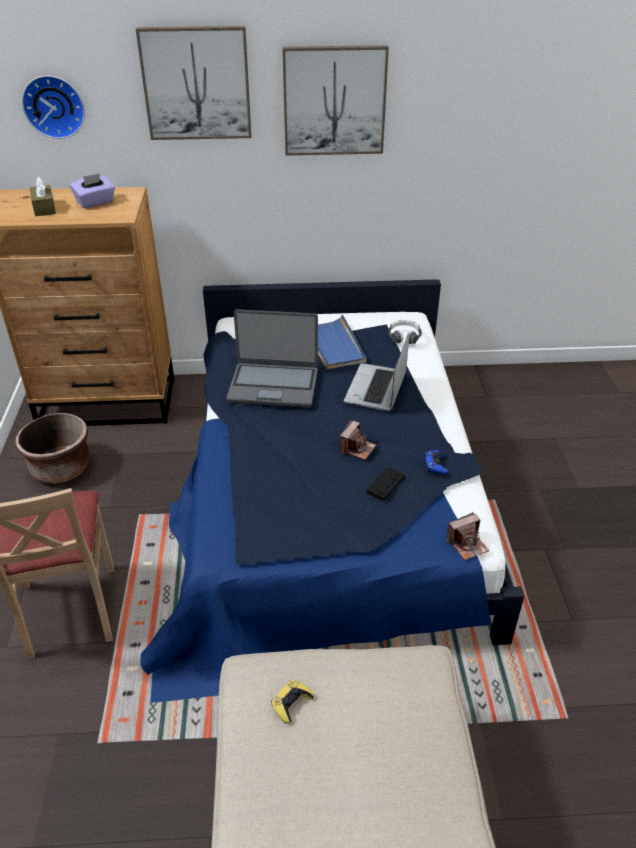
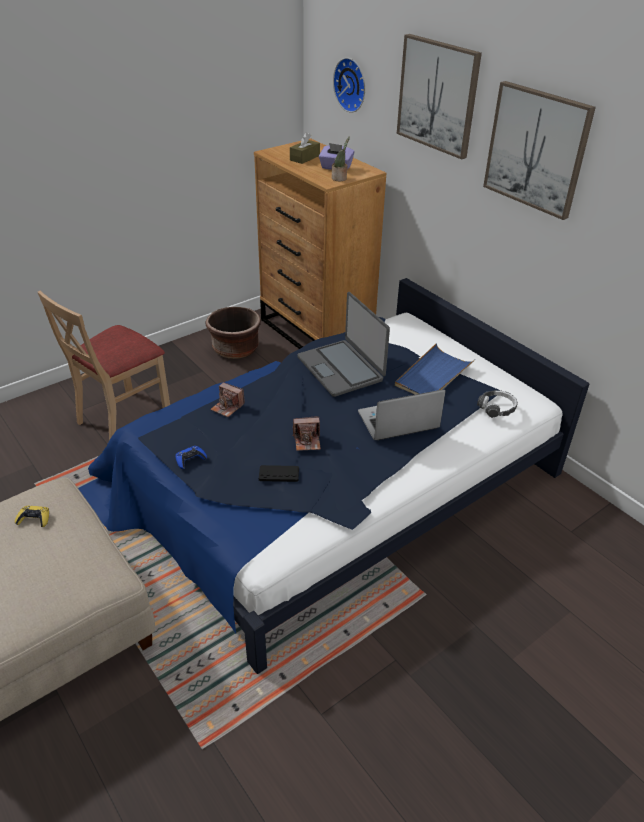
camera: 55 degrees right, 0 degrees up
(123, 209) = (340, 178): none -> potted plant
(435, 465) = (330, 494): blue game controller -> blue game controller (190, 459)
(467, 544) = (253, 553): camera -> camera (227, 407)

